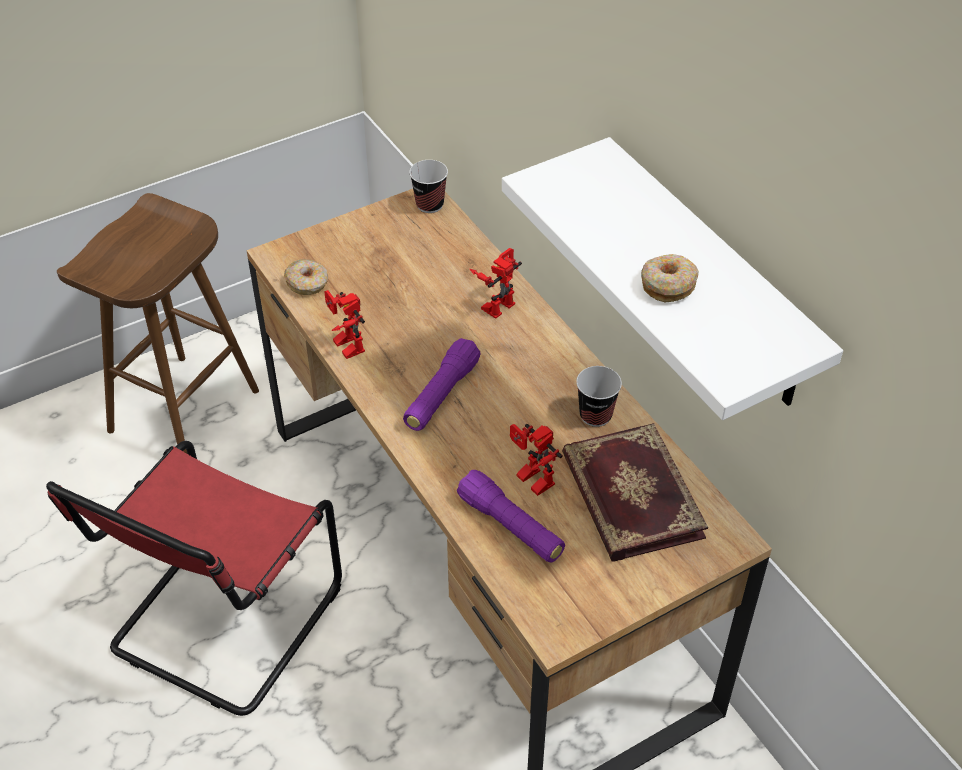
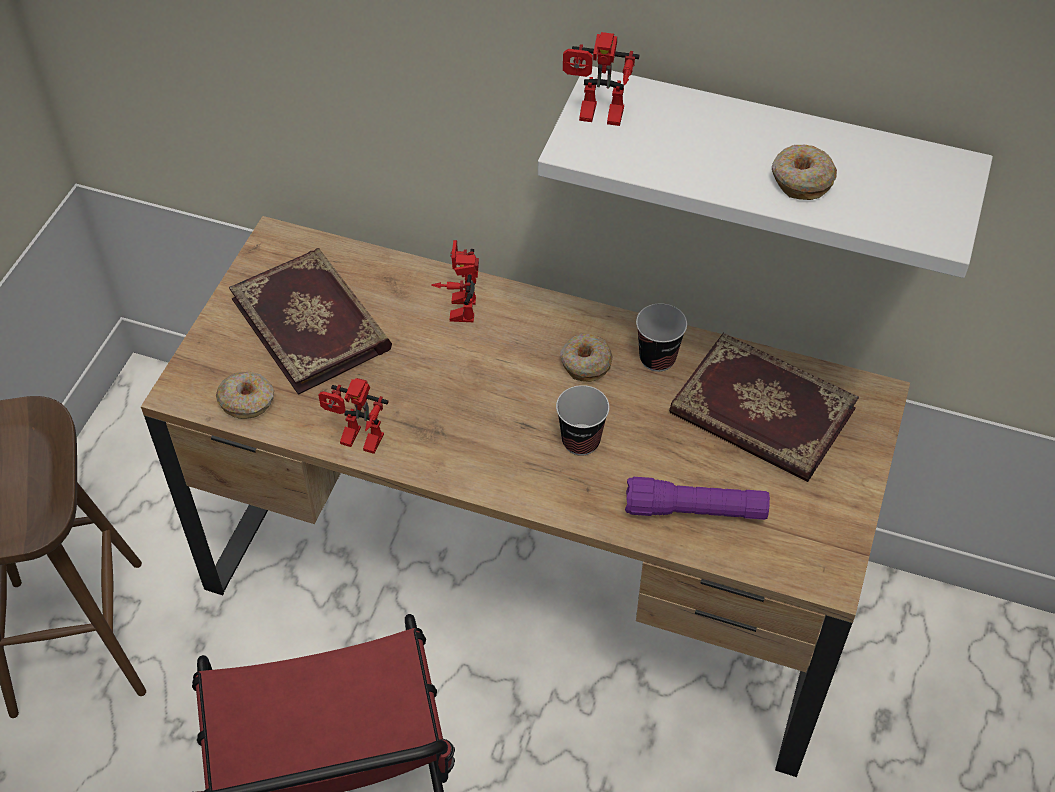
camera: 40 degrees left, 5 degrees up
(395, 260) = (313, 323): none -> book
(429, 205) = (285, 244): cup -> cup (581, 441)
(441, 395) = (503, 429): purple flashlight -> none
(530, 481) = (666, 457): toy robot -> toy robot (597, 117)
(541, 388) = (585, 363): none -> donut

